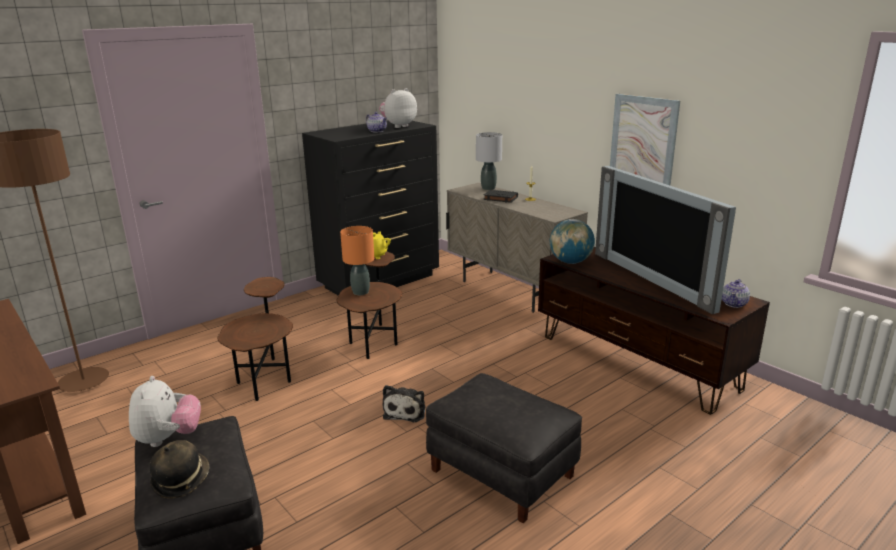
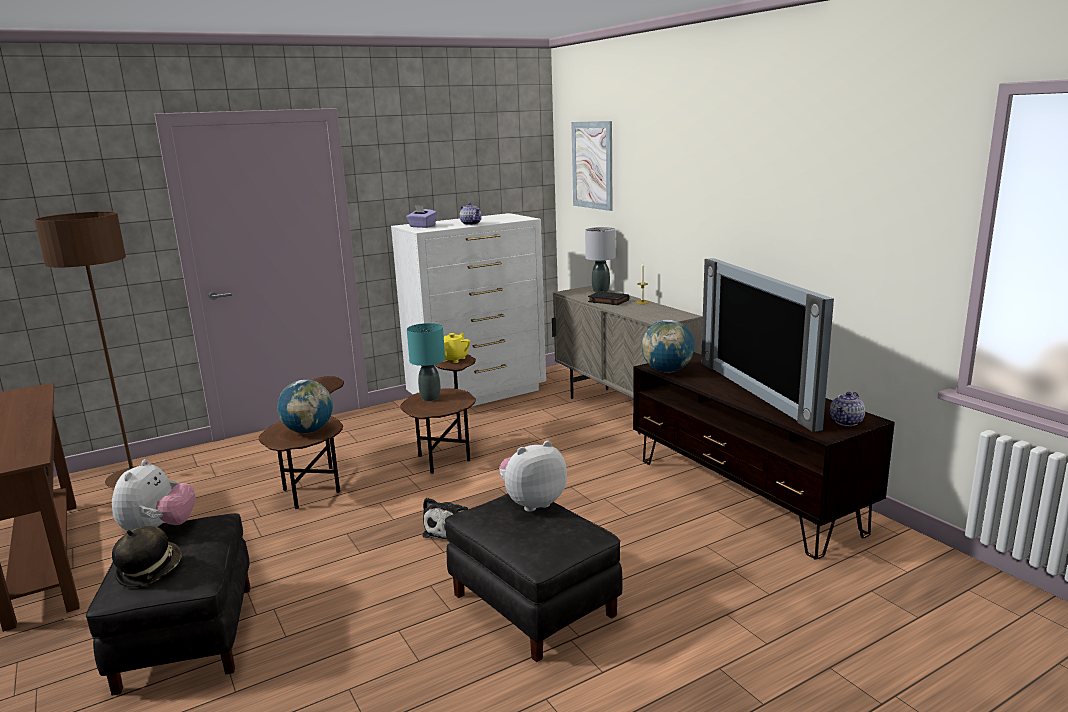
camera: 10 degrees right, 5 degrees down
(262, 330) = (308, 431): none -> globe
(333, 134) = (422, 226): none -> purple tissue box
(360, 292) = (430, 398): orange table lamp -> turquoise table lamp
(380, 281) = (478, 394): black dresser -> white dresser
(398, 126) = (498, 219): plush toy -> plush toy (532, 503)
(643, 143) = (757, 233): picture -> picture (592, 165)

